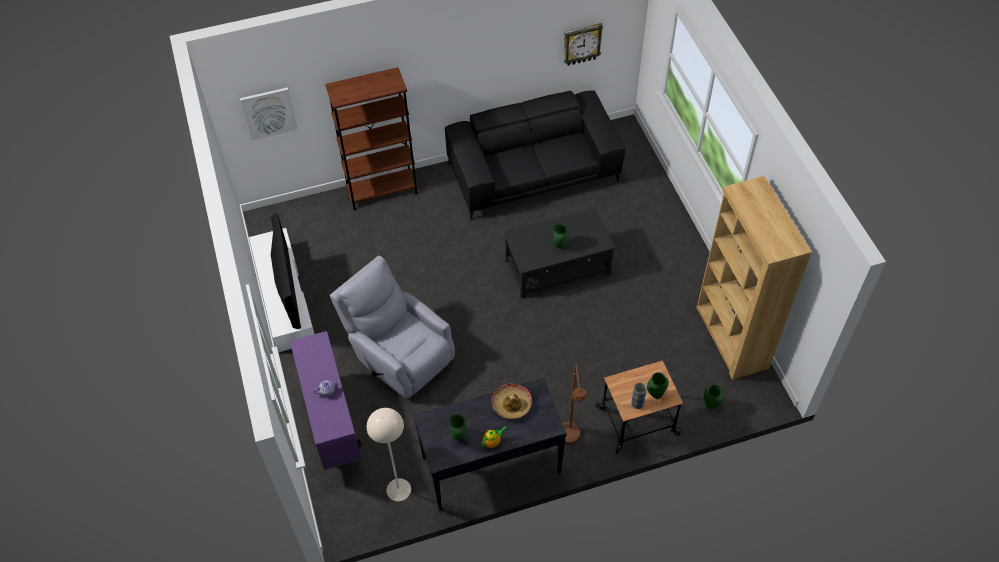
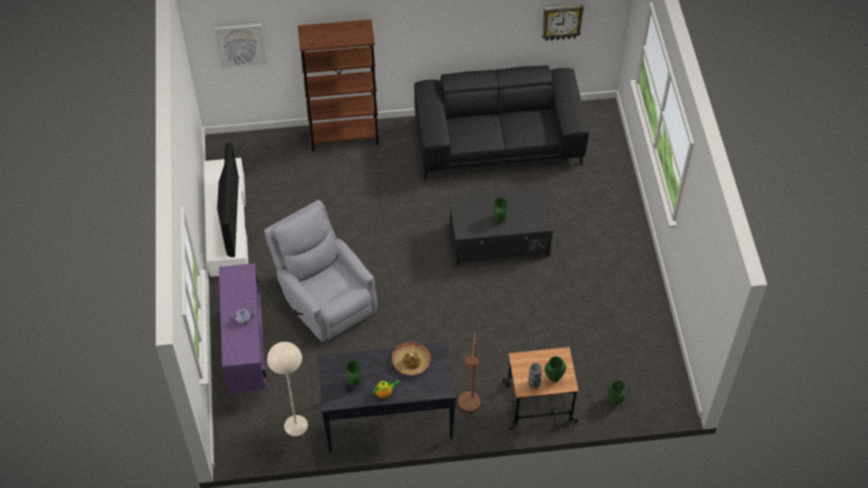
camera: 10 degrees right, 0 degrees up
(731, 338) = (653, 339): brown bookcase -> none

